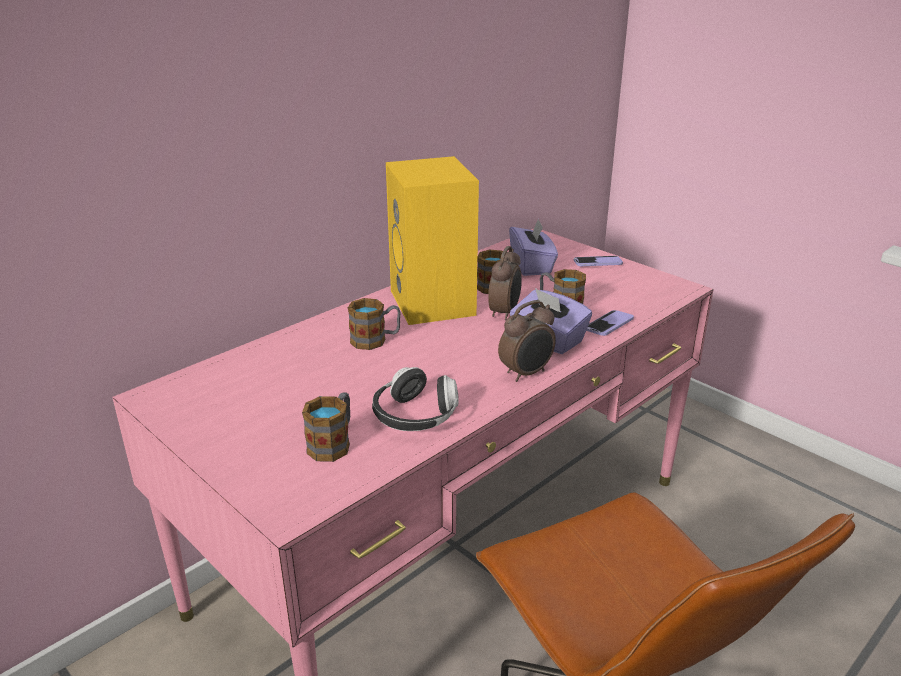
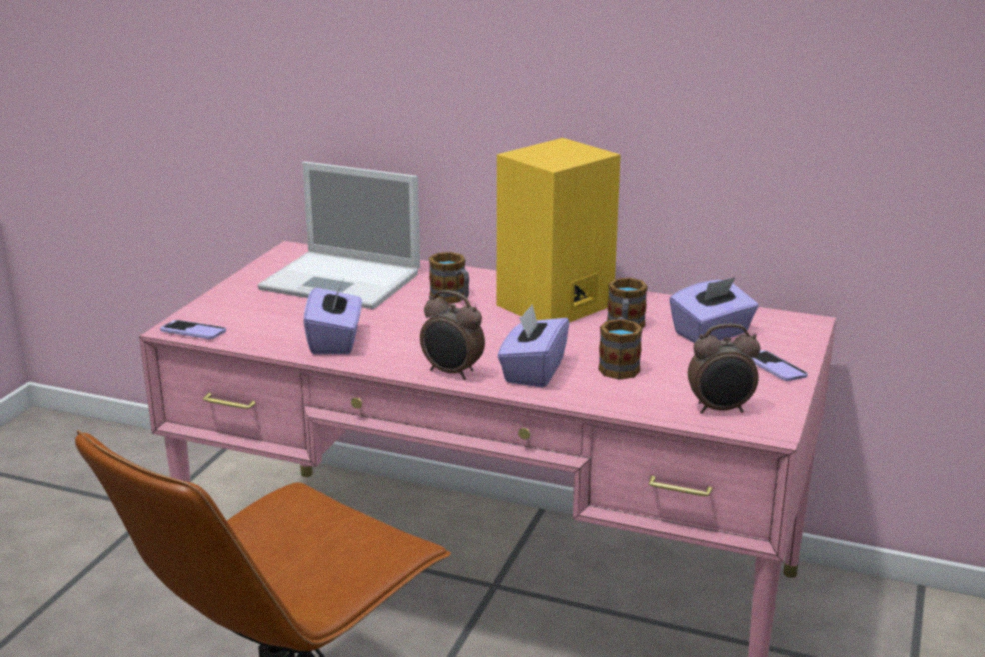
camera: 65 degrees right, 5 degrees down
(273, 383) = (343, 281): none -> laptop
(333, 443) = (274, 321): mug -> none
(415, 416) = (335, 341): headphones -> purple tissue box
(505, 313) = (572, 341): alarm clock -> alarm clock (721, 410)
(609, 324) = (606, 397): phone -> phone (193, 332)

